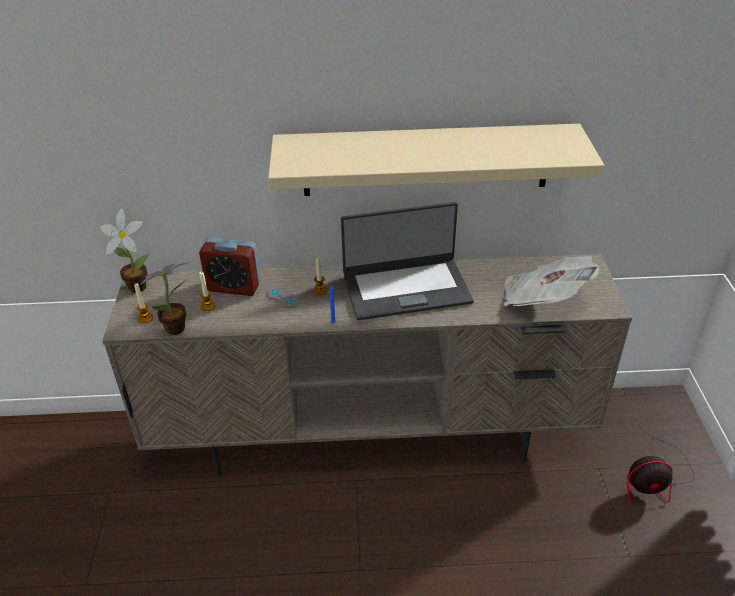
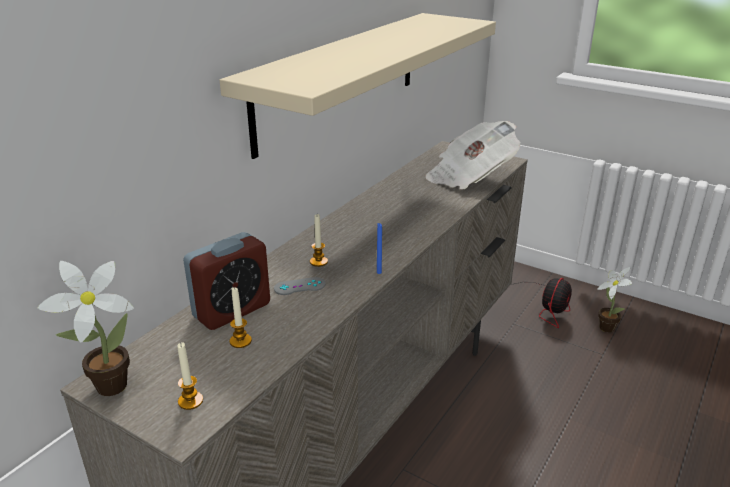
camera: 55 degrees left, 10 degrees down
(179, 328) = (251, 378): potted plant -> potted plant (606, 326)
(406, 288) = (378, 220): laptop -> none

